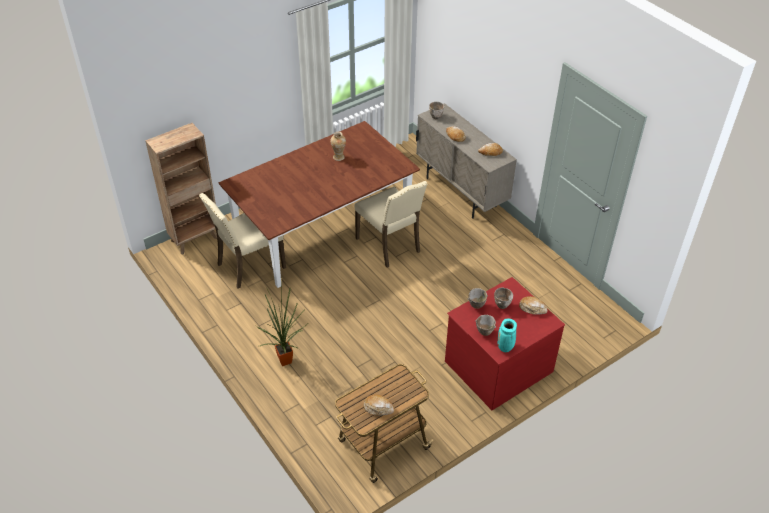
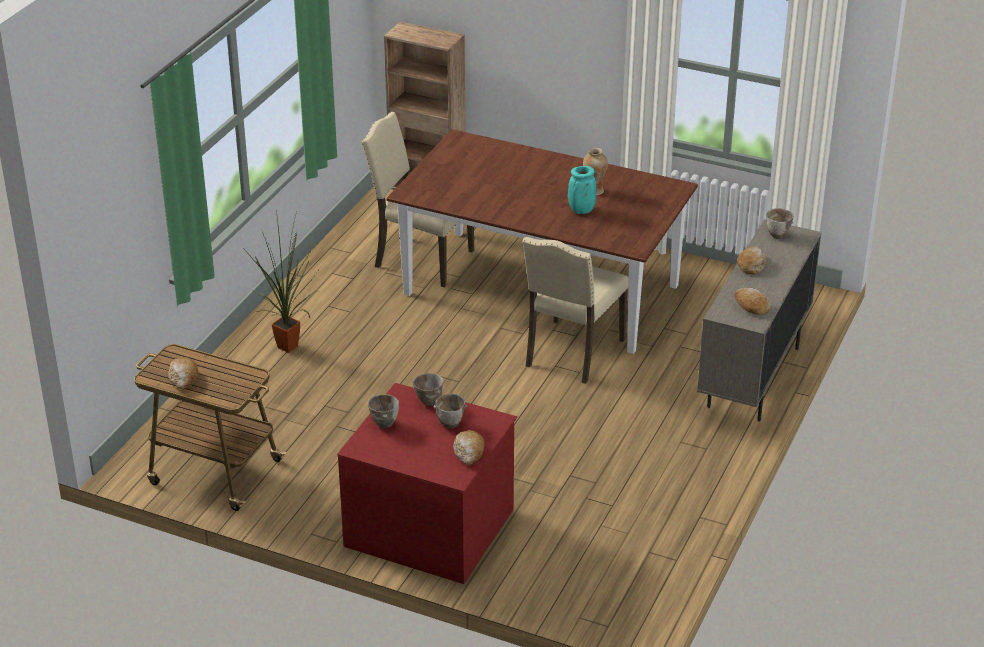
camera: 60 degrees right, 10 degrees down
(505, 348) = (372, 450): turquoise vase -> turquoise vase (581, 211)

